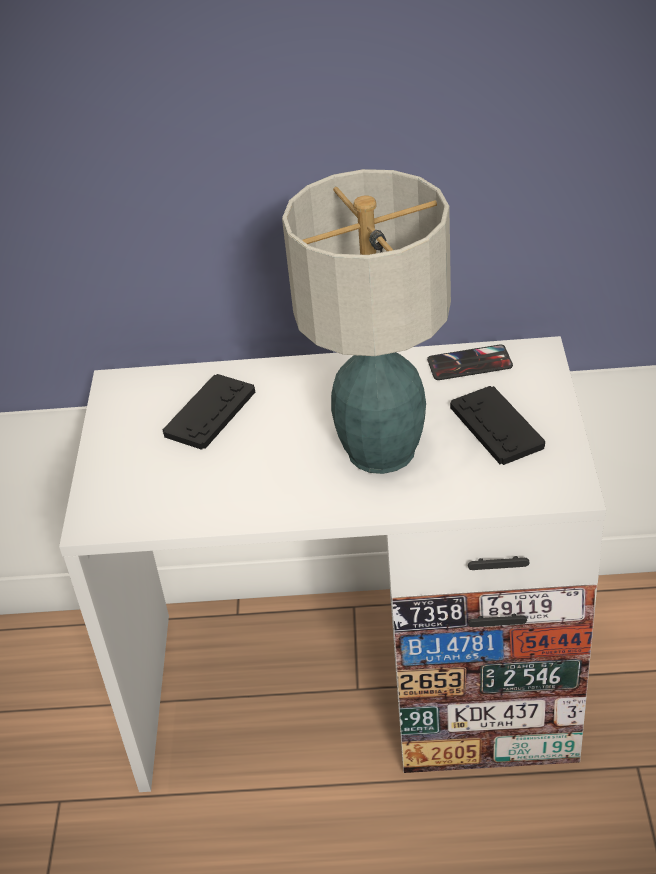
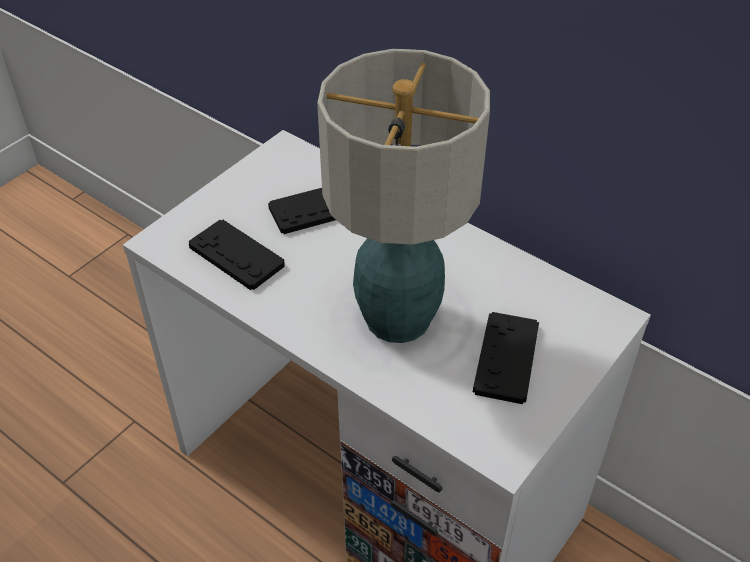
camera: 35 degrees right, 5 degrees up
(184, 489) = (236, 256): none -> black game controller
(469, 363) = (546, 290): phone -> none

